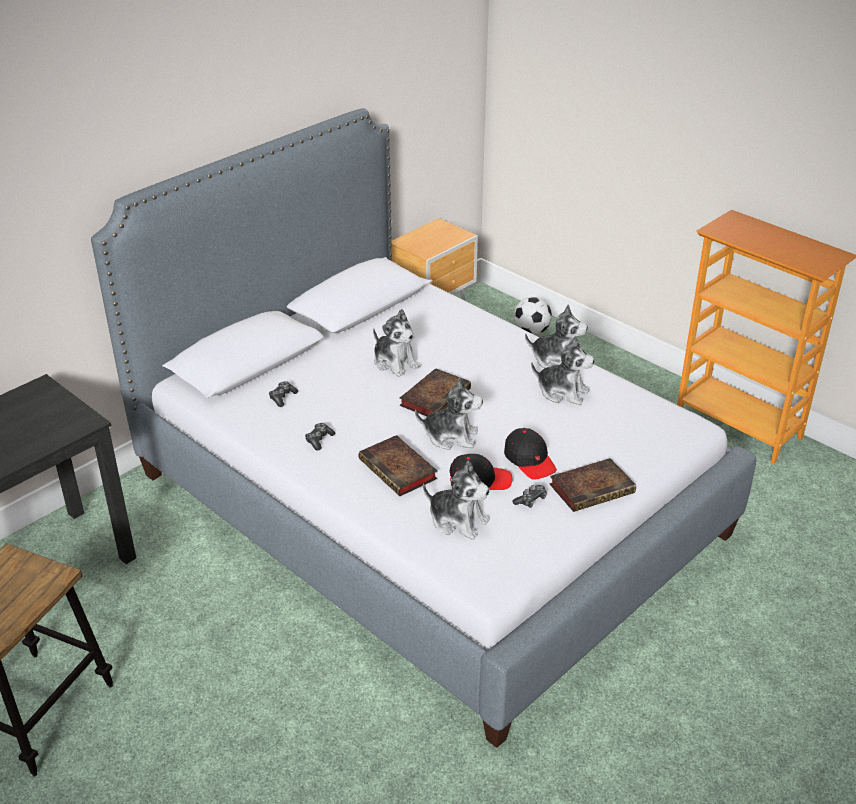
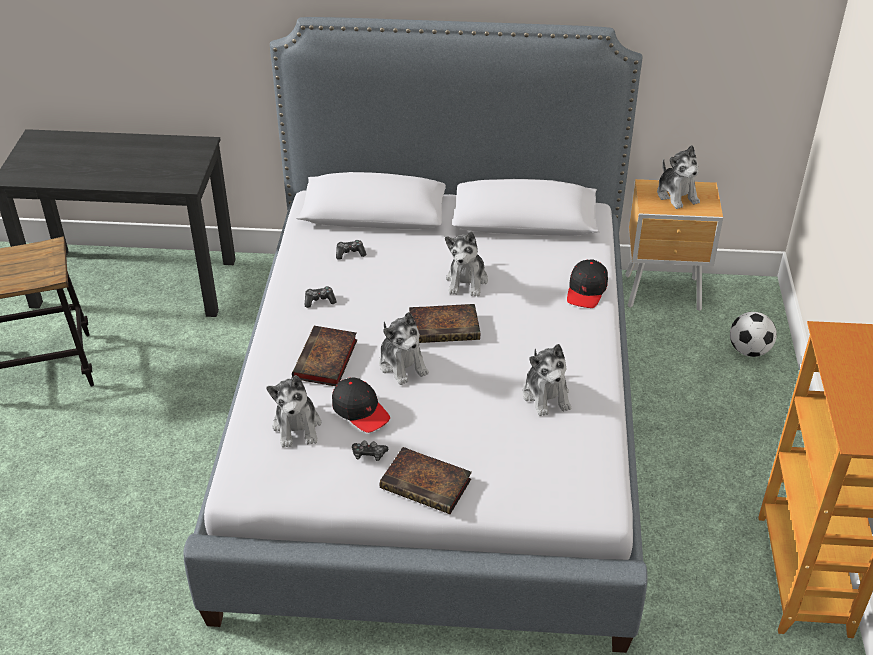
camera: 50 degrees right, 5 degrees up
(529, 460) = (423, 426): black cap -> black cap (586, 290)
(556, 360) = (590, 367): plush toy -> plush toy (676, 195)

